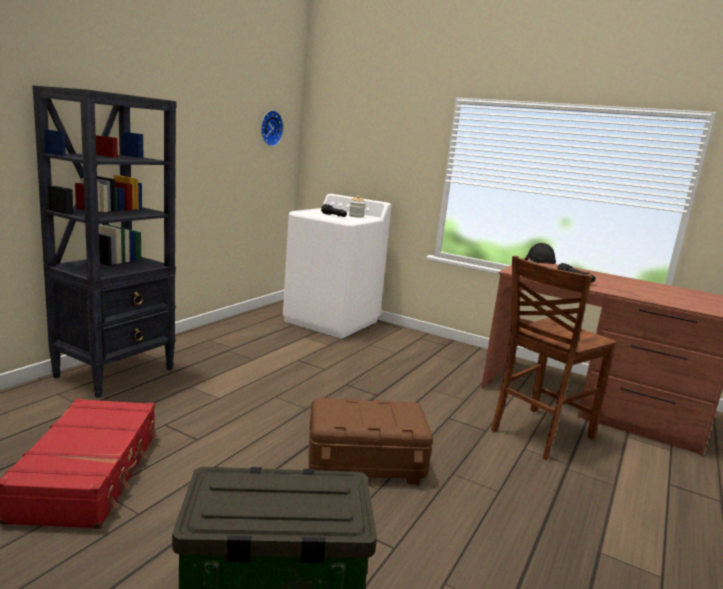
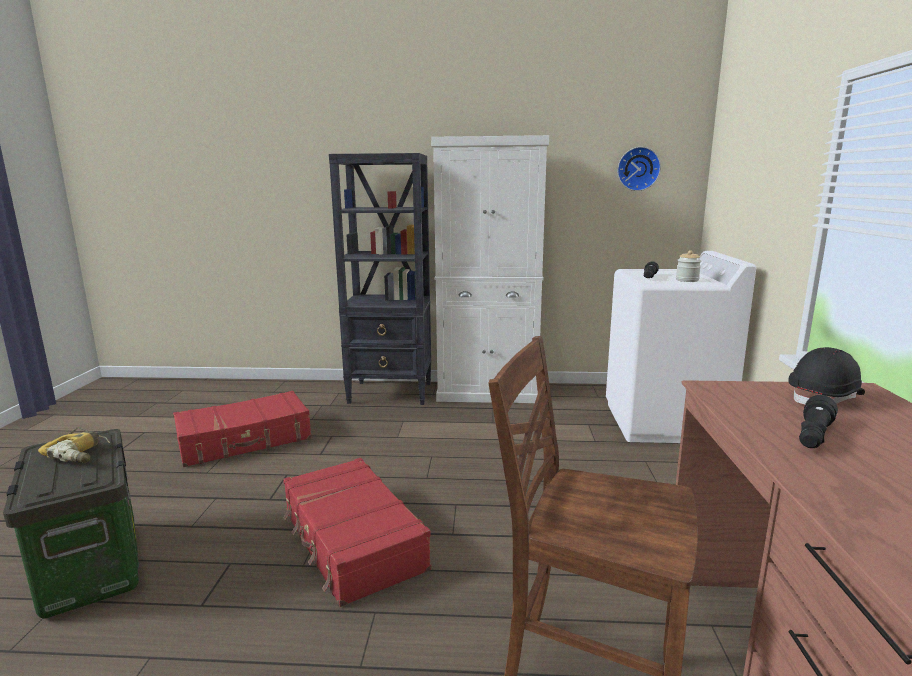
camera: 65 degrees right, 0 degrees up
(196, 341) = (488, 393): none -> white cabinet
(259, 490) = (80, 452): none -> power drill
(365, 461) = (352, 541): brown storage box -> red suitcase

